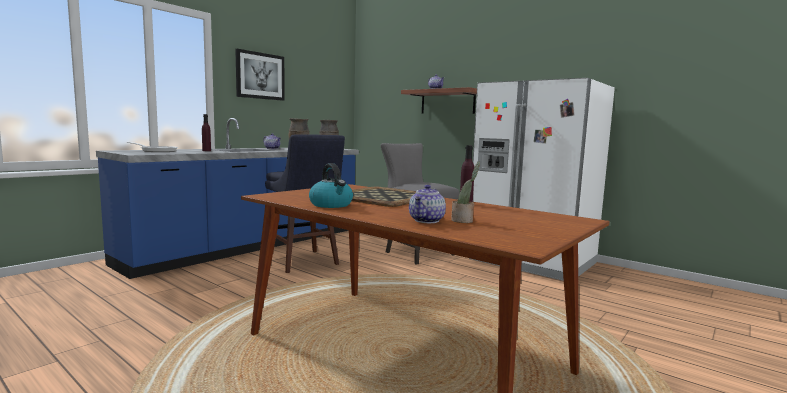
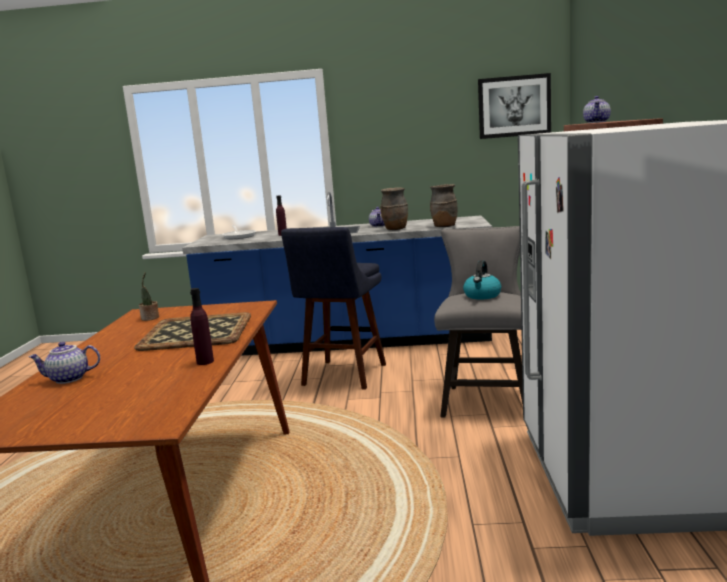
camera: 55 degrees right, 5 degrees up
(260, 76) = (392, 128): picture -> picture (514, 106)
(331, 205) = (118, 337): kettle -> kettle (482, 296)
(463, 221) = (84, 388): potted plant -> potted plant (150, 318)

